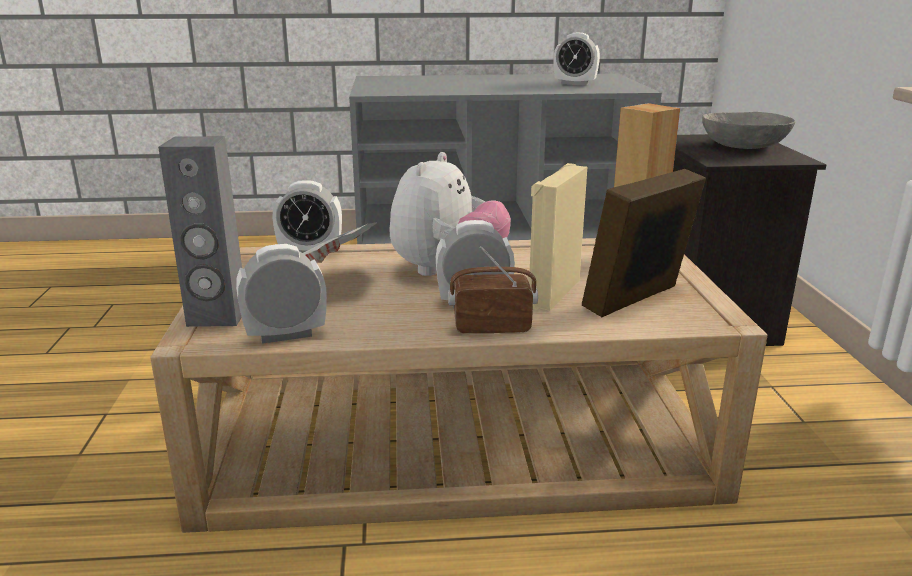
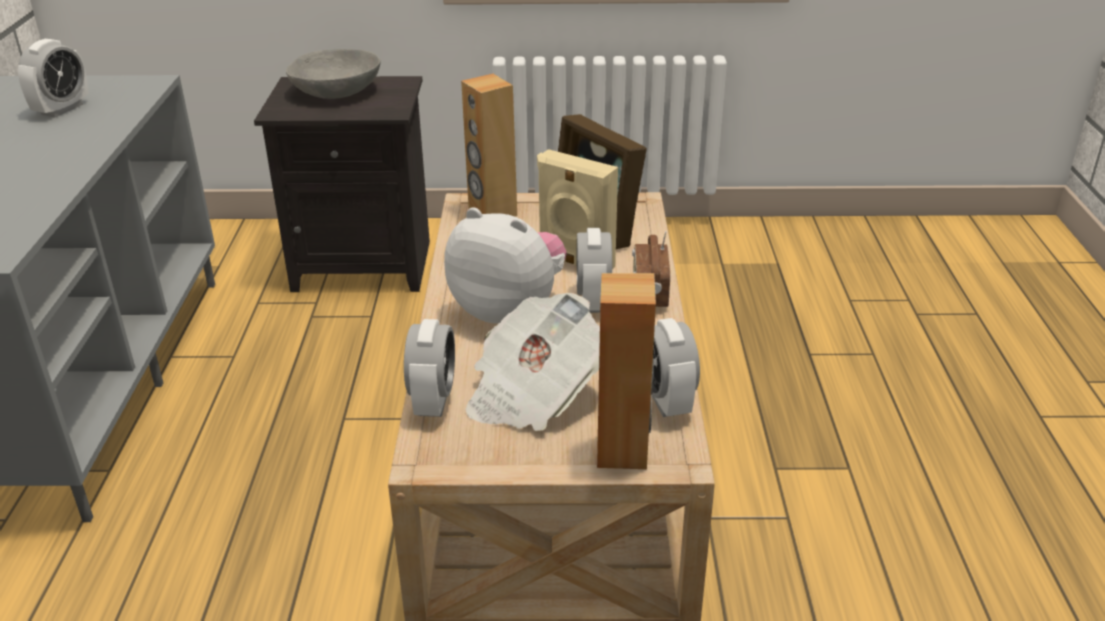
camera: 85 degrees left, 10 degrees up
(217, 317) = (623, 450): grey speaker -> brown speaker

